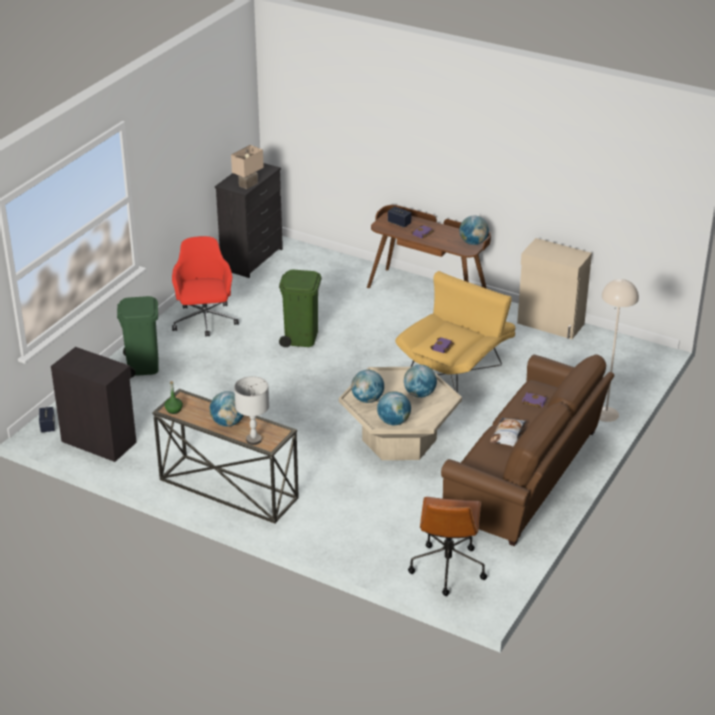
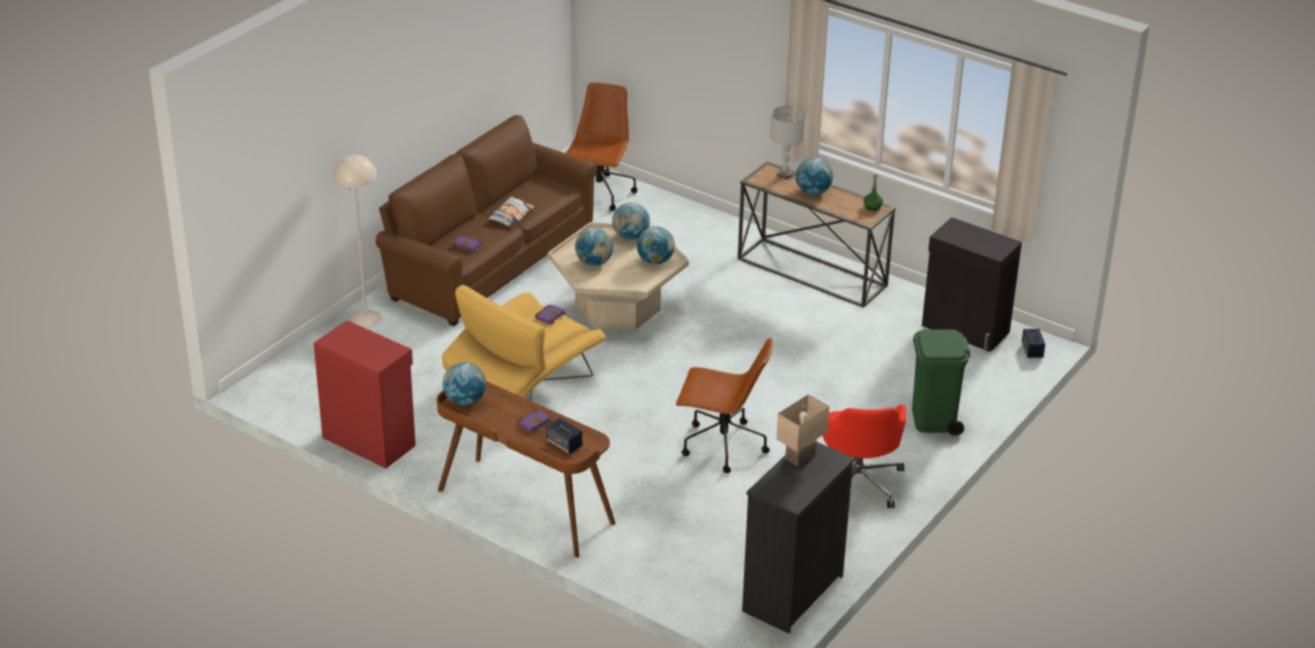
camera: 175 degrees left, 0 degrees up
(301, 337) = (721, 446): green trash can -> brown office chair
(550, 324) = (369, 440): beige cabinet -> red cabinet

